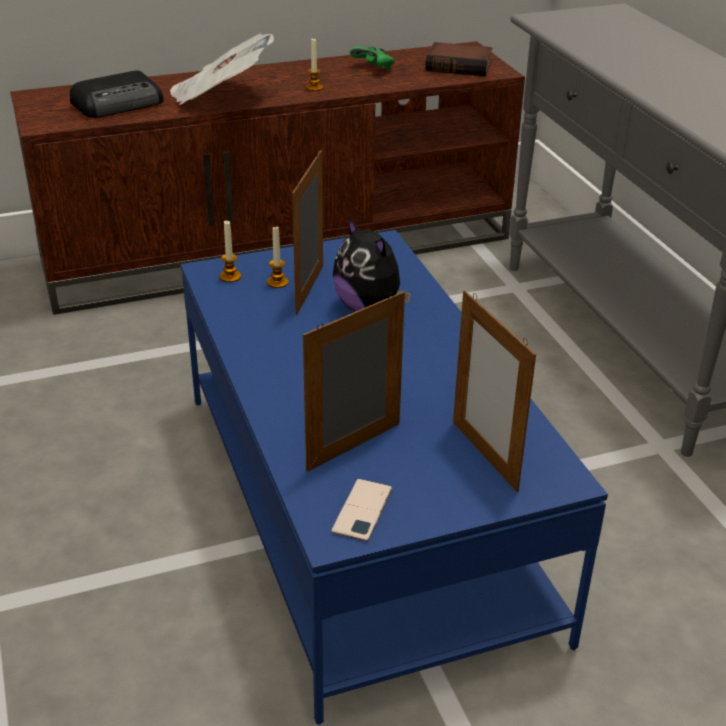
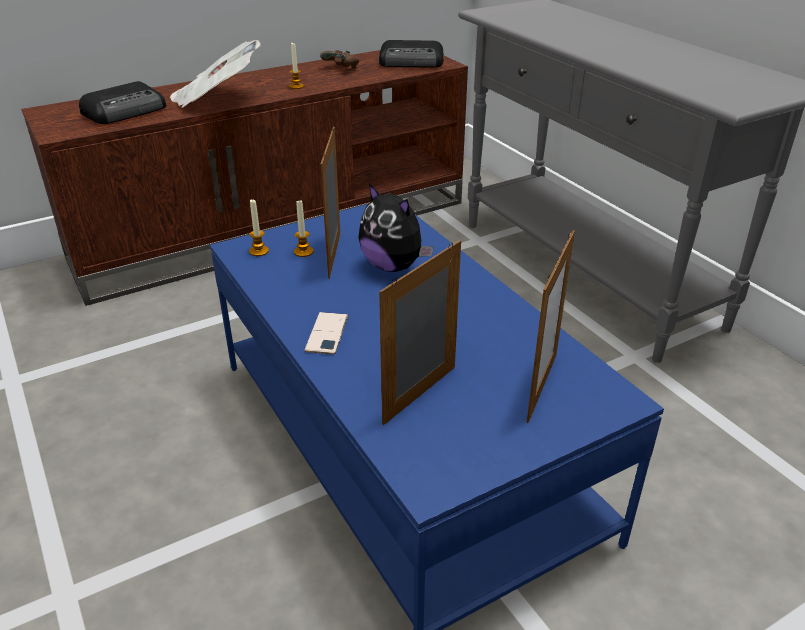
camera: 10 degrees left, 0 degrees up
(362, 510) = (448, 456): phone -> phone (327, 333)
(374, 68) = (342, 68): green game controller -> brown game controller
(460, 66) = (412, 62): book -> radio
(484, 455) = (542, 387): picture frame -> picture frame turned 120 degrees counterclockwise

